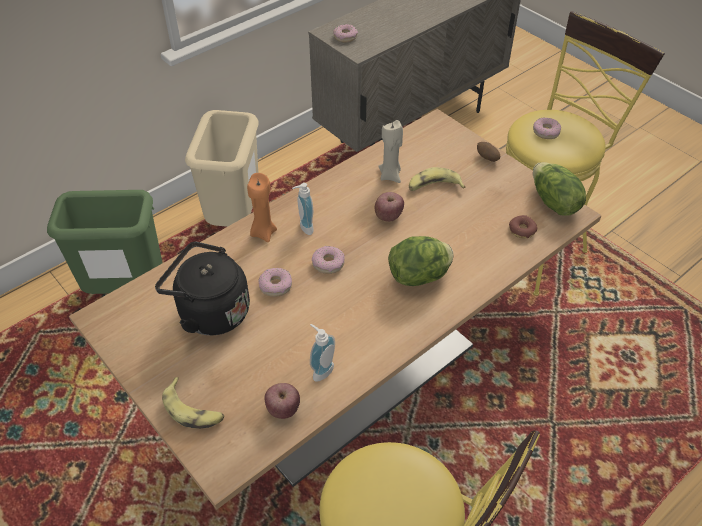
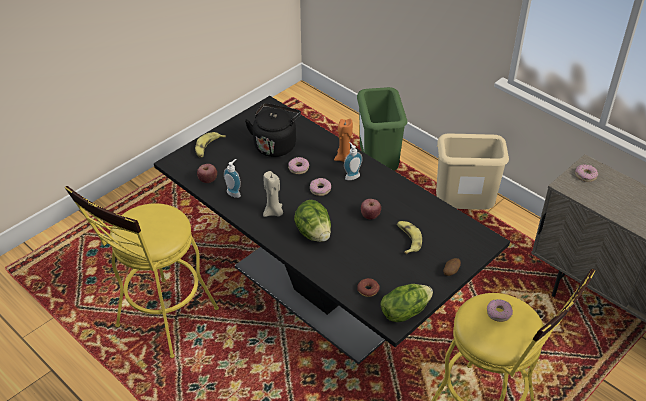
camera: 85 degrees right, 5 degrees down
(351, 375) = (323, 291): beige dining table -> black dining table
(390, 175) = (415, 215): beige candle -> beige candle (274, 212)

